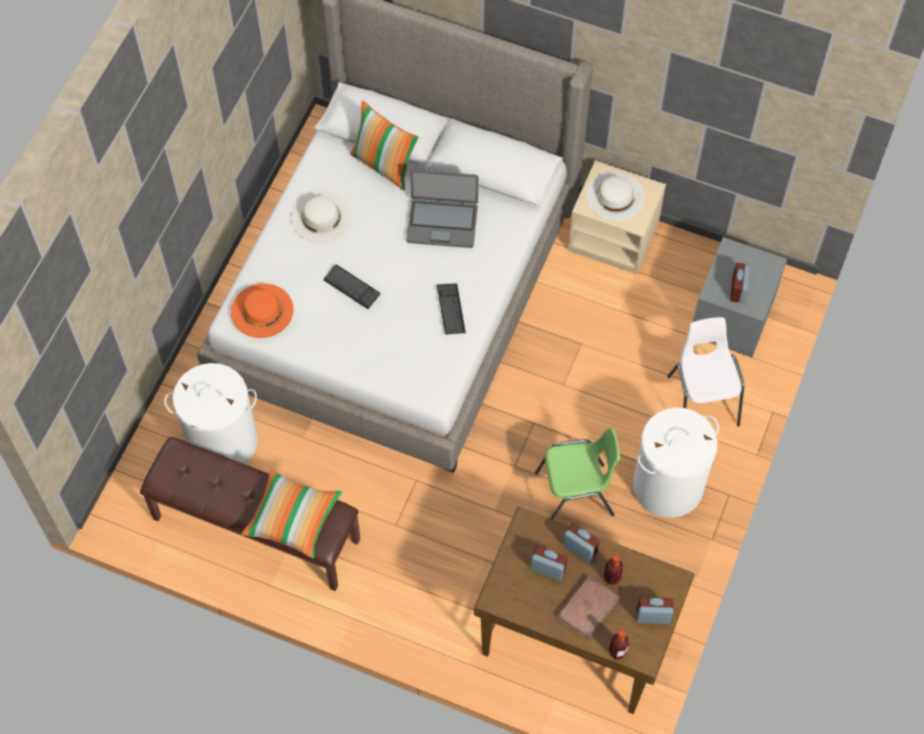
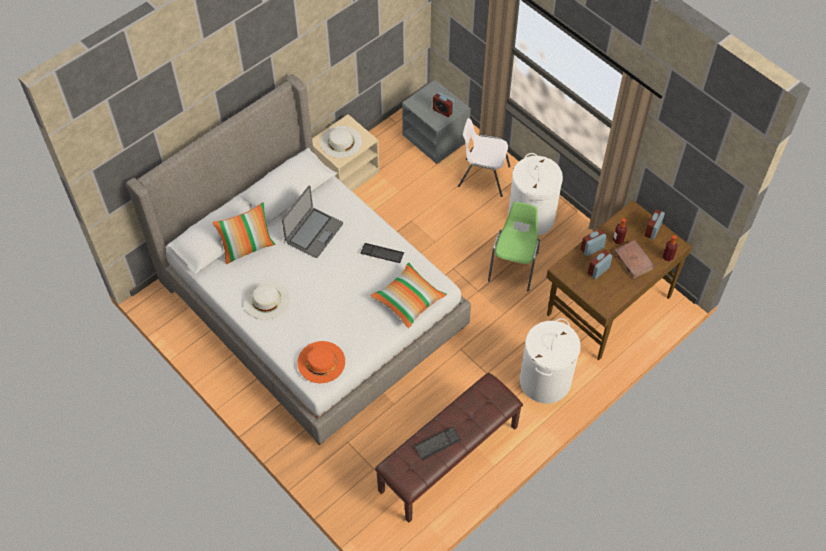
camera: 65 degrees left, 5 degrees down
(222, 442) = (371, 455): white laundry basket -> white laundry basket (545, 381)
(293, 518) = (480, 411): pillow -> pillow (408, 300)
(352, 287) = (334, 302): keyboard -> keyboard (437, 443)

